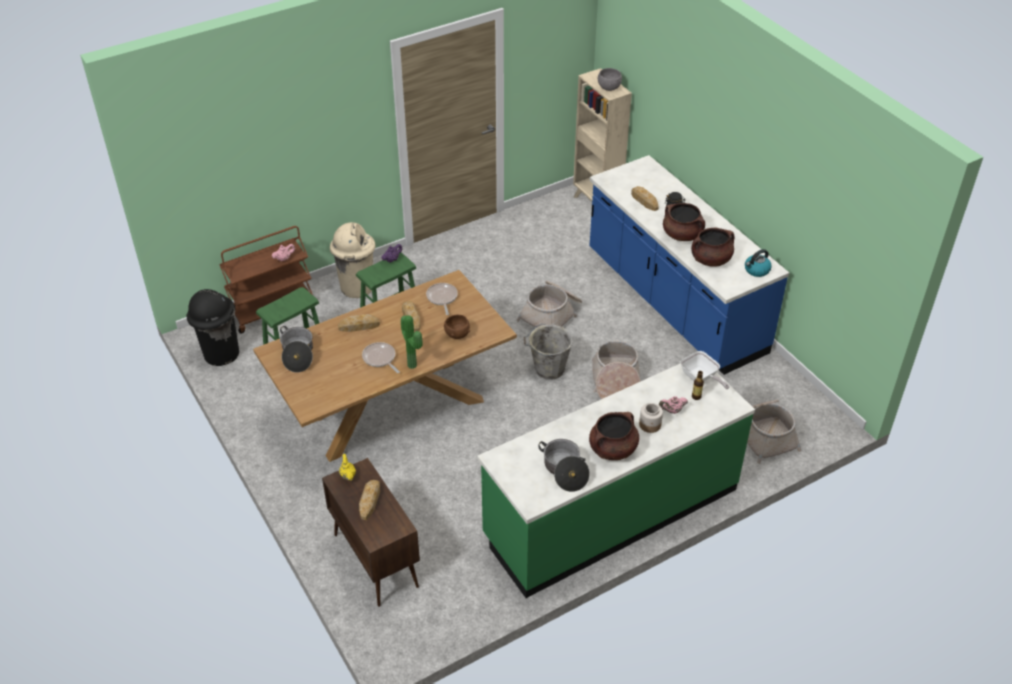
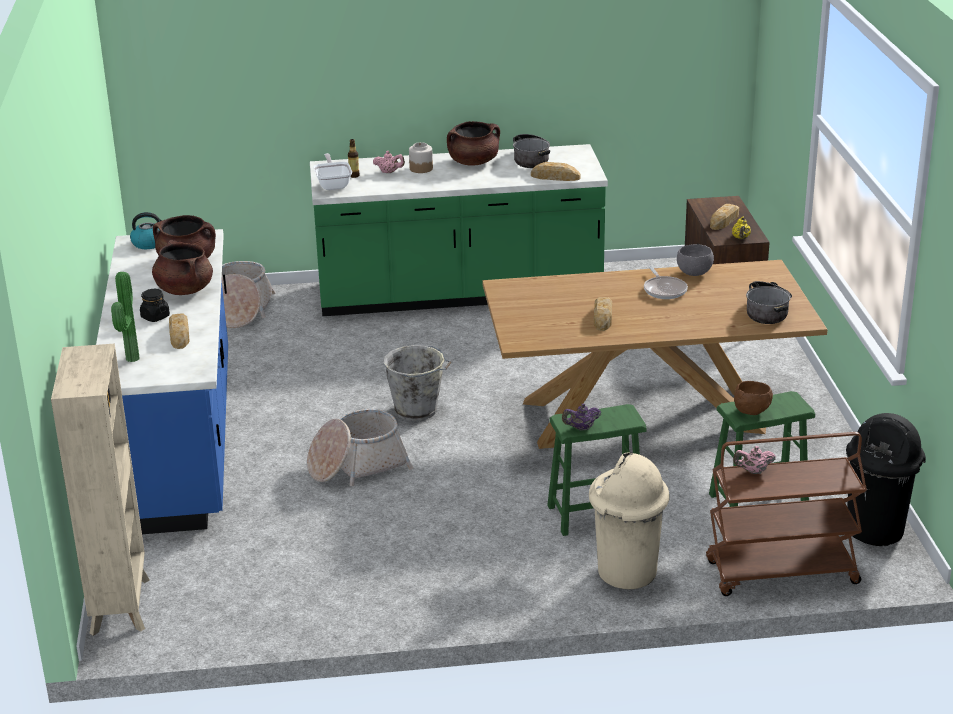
camera: 155 degrees left, 15 degrees down
(359, 326) = (676, 323): bread -> bread (555, 177)
(413, 364) = (626, 278): potted plant -> potted plant (130, 359)
(442, 298) = (548, 328): frying pan -> none
(457, 335) = (555, 292): brown bowl -> brown bowl (751, 411)
(609, 88) = (88, 361): grey bowl -> grey bowl (694, 273)
(615, 382) = (348, 381): basket -> none

